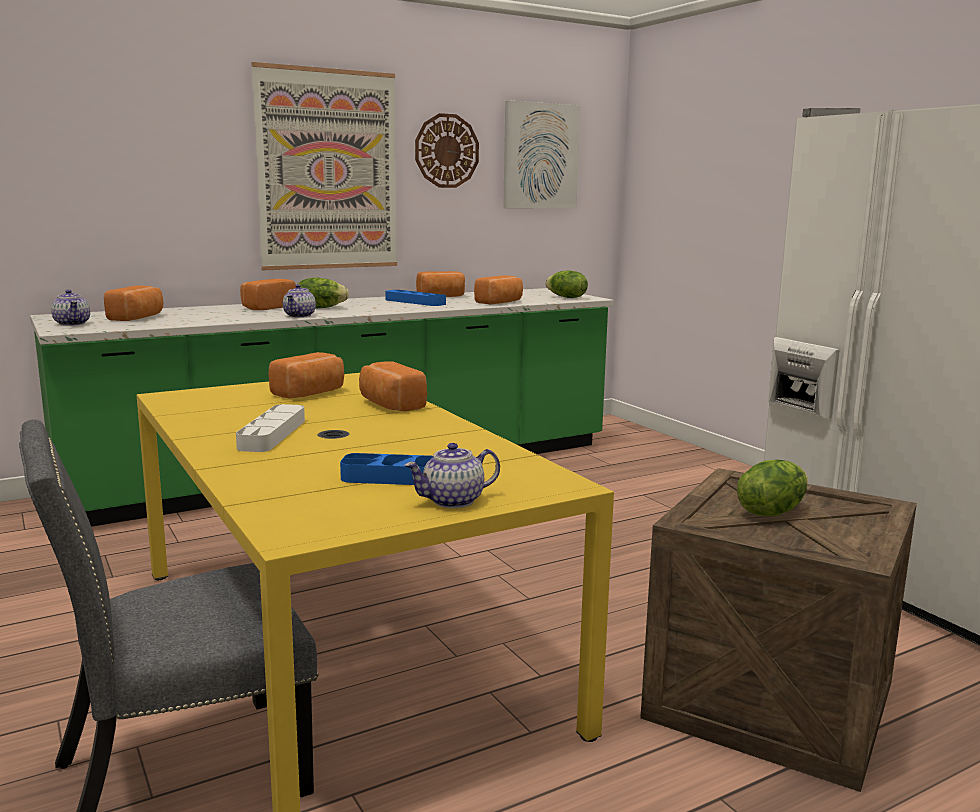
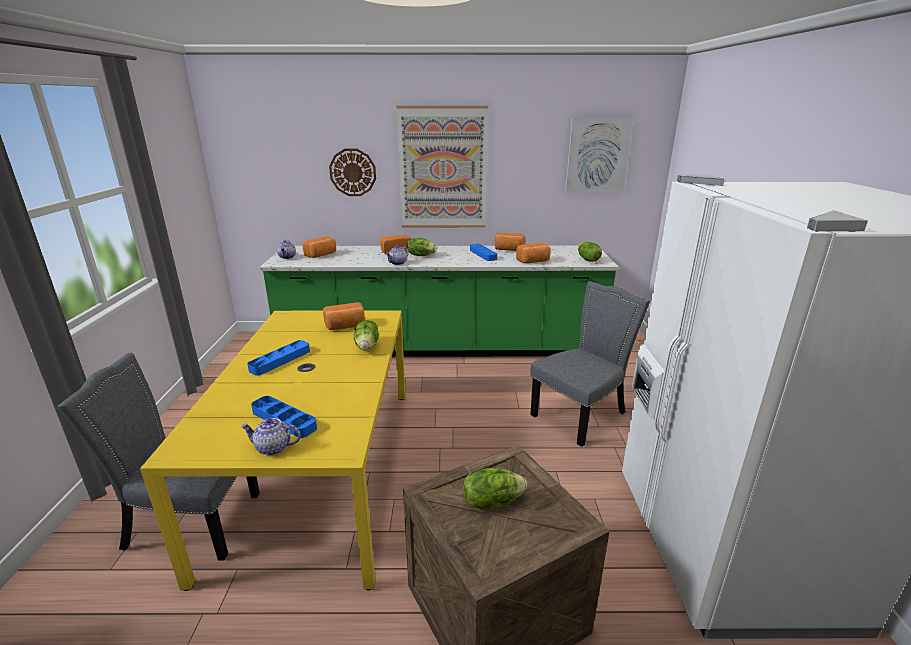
camera: 30 degrees right, 10 degrees up
(272, 434) = (280, 360): white tray -> blue tray
(390, 405) = (367, 346): bread -> lettuce
(446, 151) = (524, 154): wall clock -> wall clock (353, 172)
(639, 505) = (579, 416): none -> grey chair

